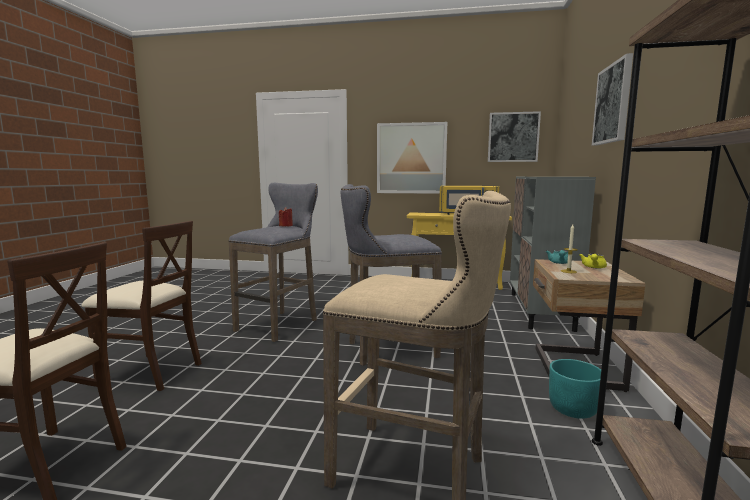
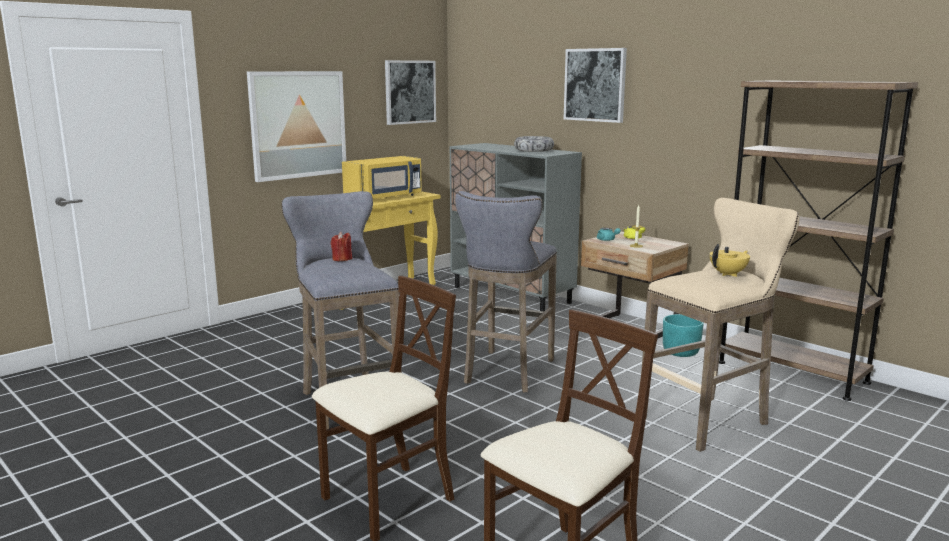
camera: 55 degrees left, 5 degrees up
(422, 284) = (728, 274): none -> yellow teapot
(558, 176) = (533, 150): none -> bowl

